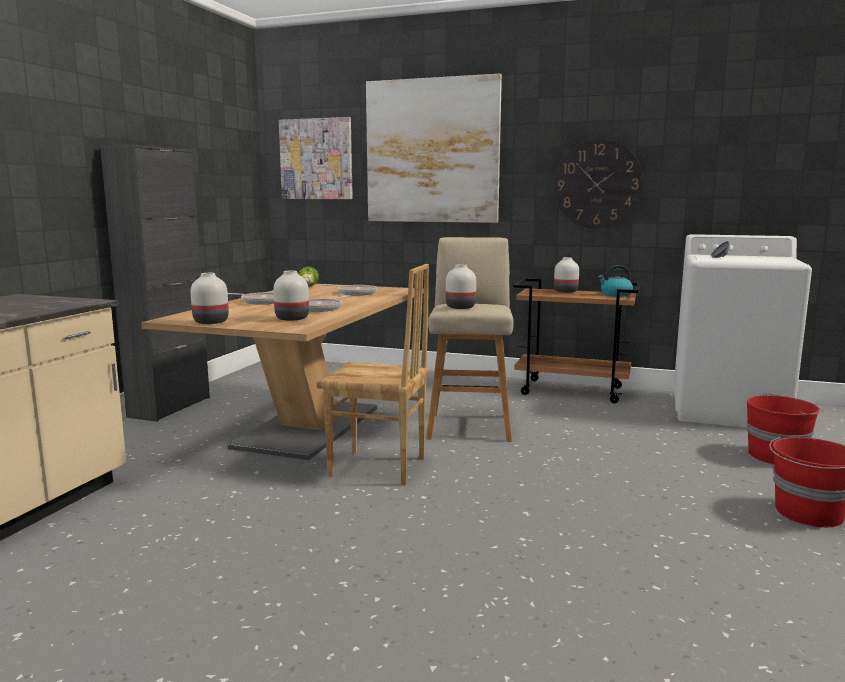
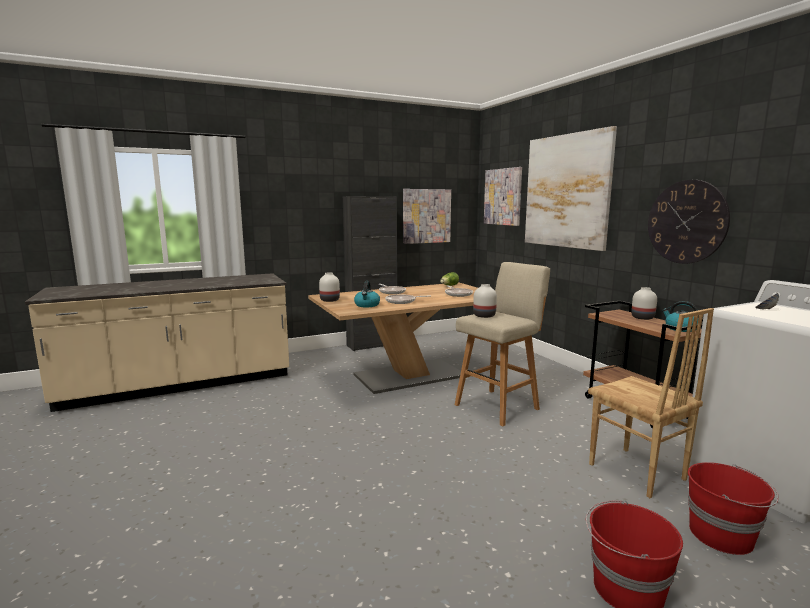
camera: 45 degrees right, 0 degrees up
(209, 186) = (426, 216): none -> picture
(292, 318) = (367, 305): white vase -> kettle
(378, 468) = (394, 411): brown chair -> brown chair (636, 472)

